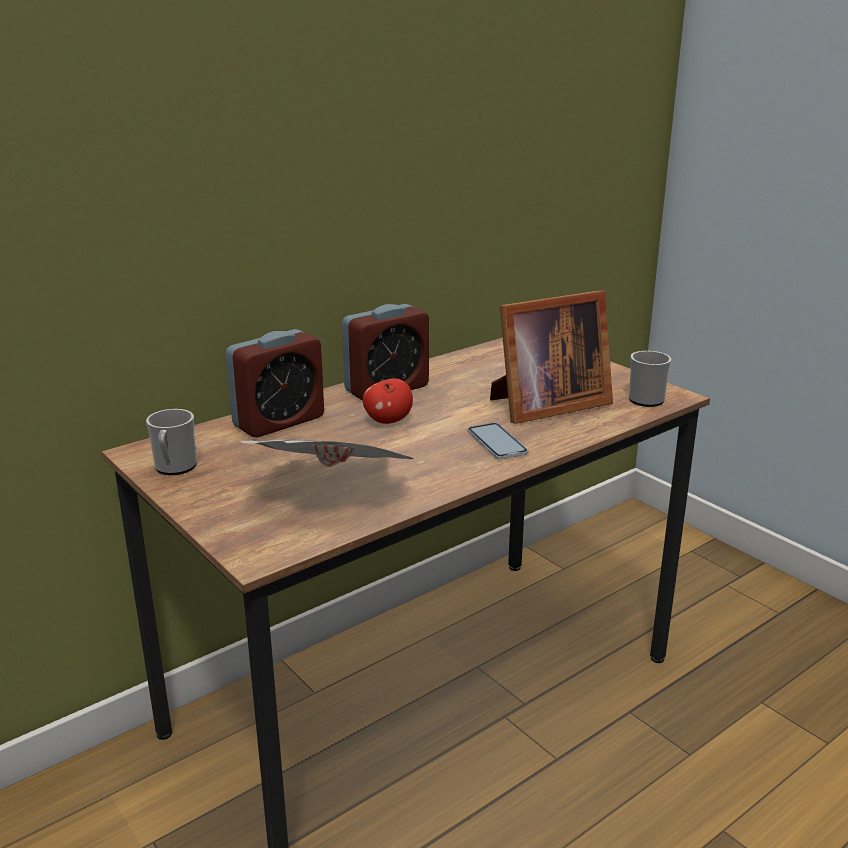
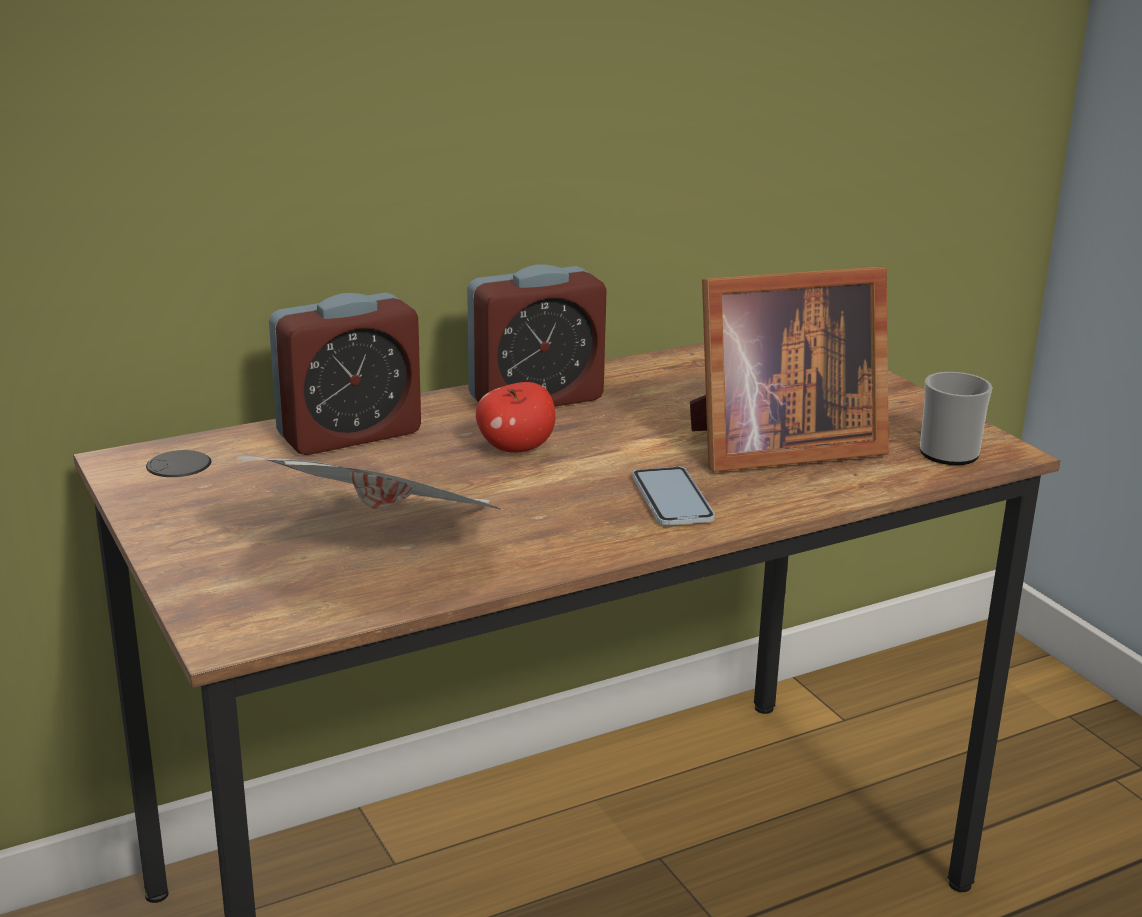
camera: 10 degrees right, 0 degrees up
(174, 468) = (165, 489): mug -> none

